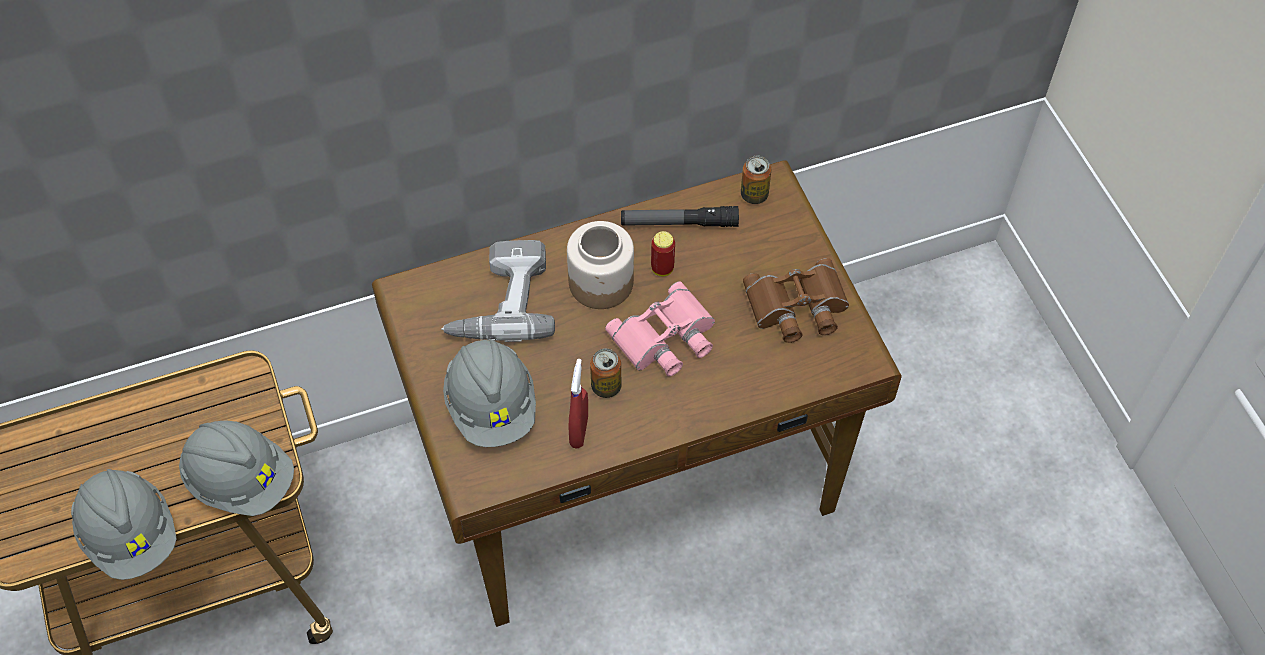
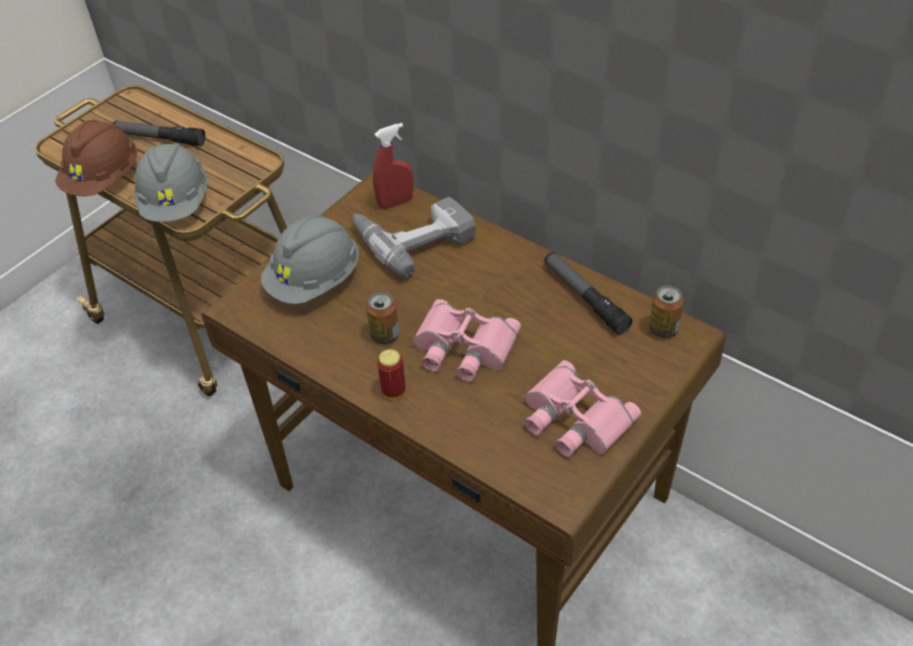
camera: 60 degrees right, 10 degrees down
(108, 450) = (160, 138): none -> flashlight
(130, 534) = (103, 179): grey hard hat -> brown hard hat
(579, 431) = (330, 341): red spray bottle -> red spray bottle (395, 202)
(601, 282) = (482, 282): jar -> none
(662, 268) = (529, 310): can -> can (394, 391)
(797, 307) = (573, 419): brown binoculars -> pink binoculars

